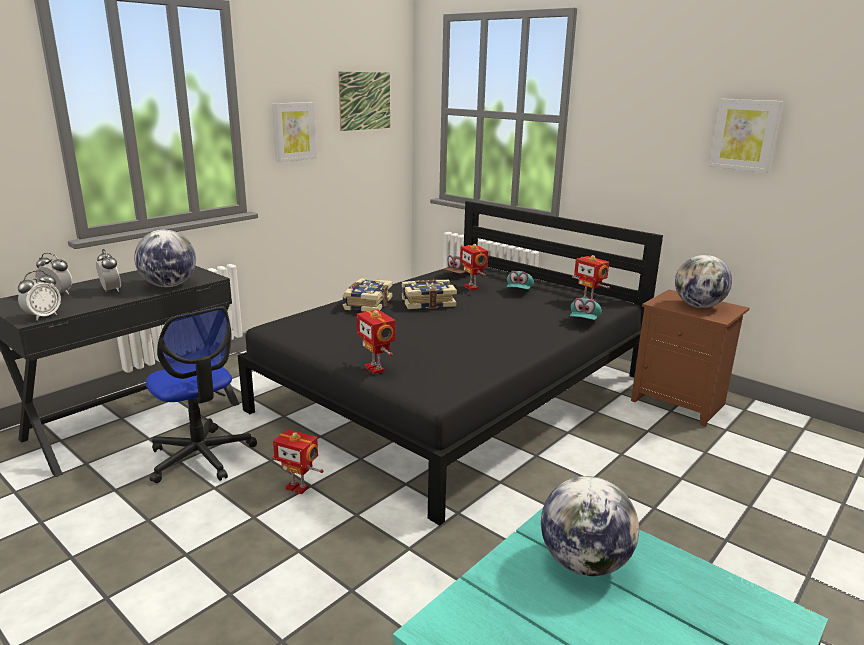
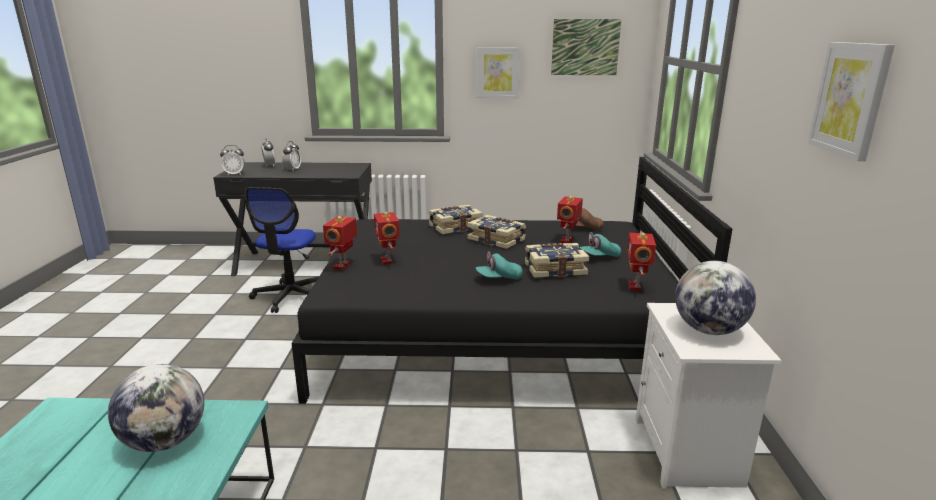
camera: 50 degrees right, 0 degrees up
(169, 285) = (320, 174): globe -> none
(298, 487) = (290, 336): toy robot -> toy robot (388, 261)
(522, 308) = (554, 269): none -> book
(584, 320) = (582, 299): turquoise cap -> turquoise cap (499, 278)
(680, 403) = (689, 453): brown nightstand -> white nightstand

